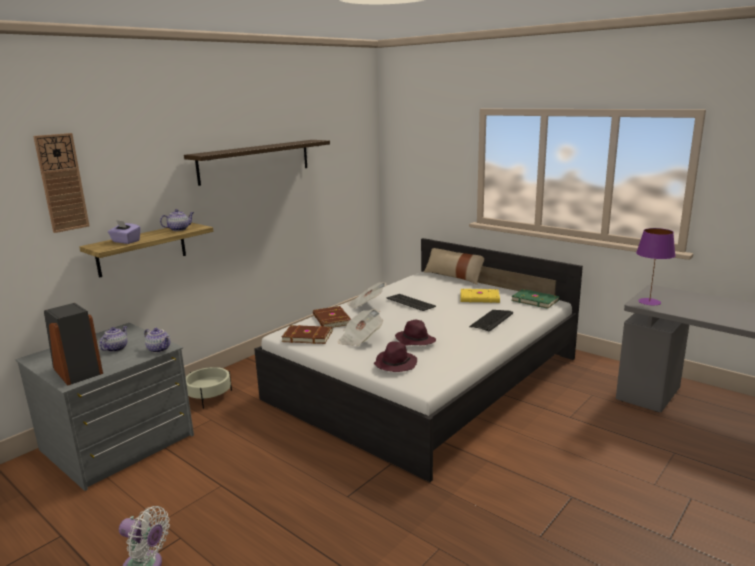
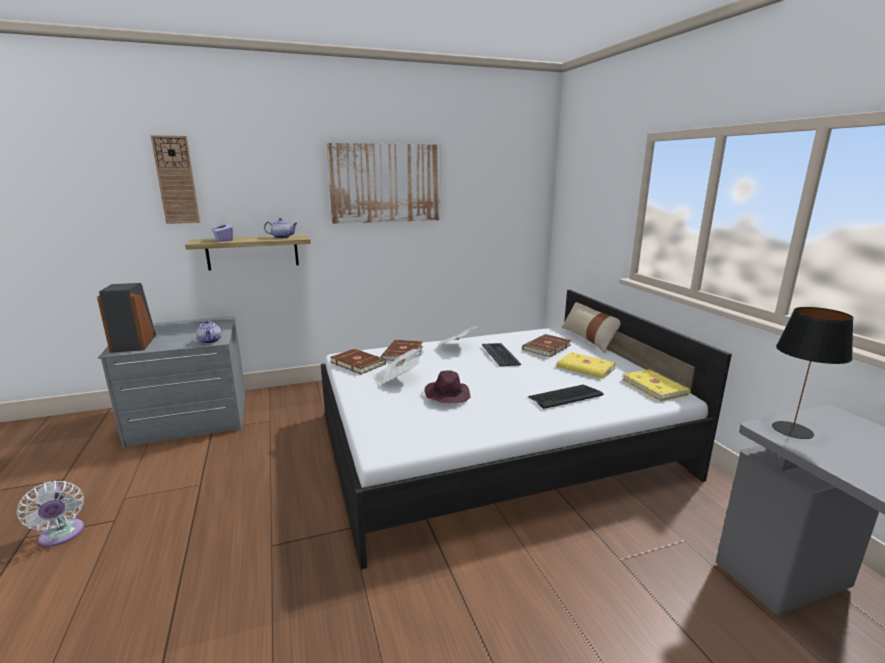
camera: 30 degrees right, 0 degrees up
(116, 348) = (188, 333): teapot -> none
(209, 396) = (294, 400): beige planter -> none
(255, 161) = (386, 183): shelf -> picture
(395, 364) = (389, 414): purple hat -> none
(435, 289) = (545, 347): none -> brown book
(535, 300) = (655, 387): green book -> yellow book
(649, 302) = (792, 430): purple table lamp -> black table lamp

